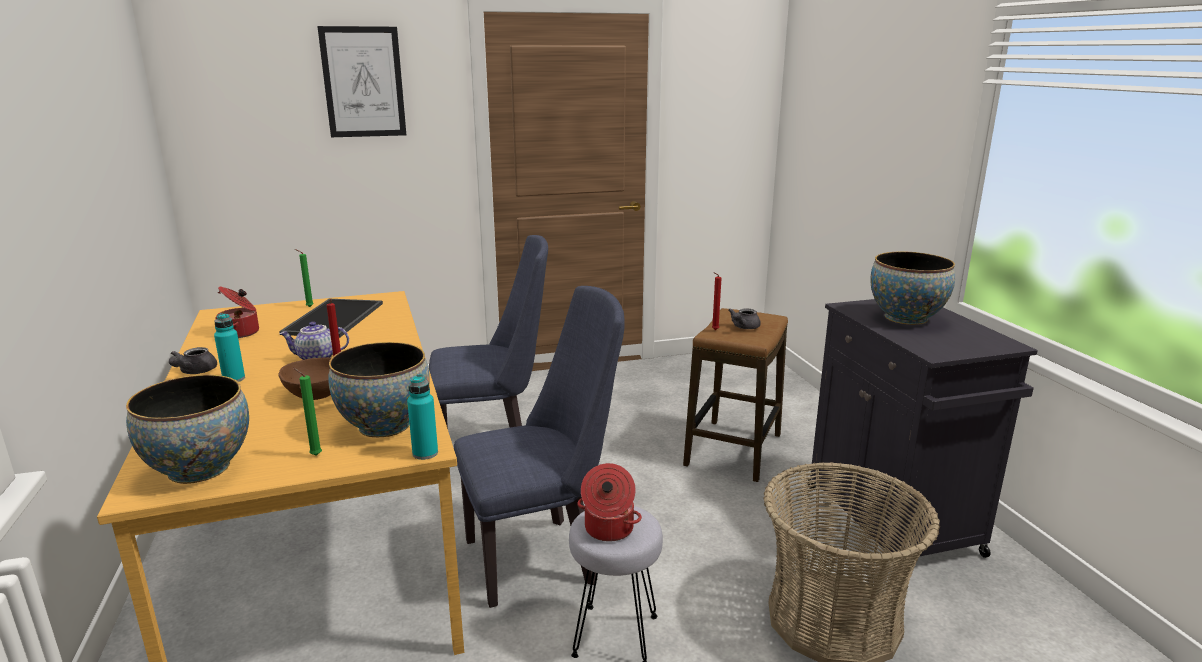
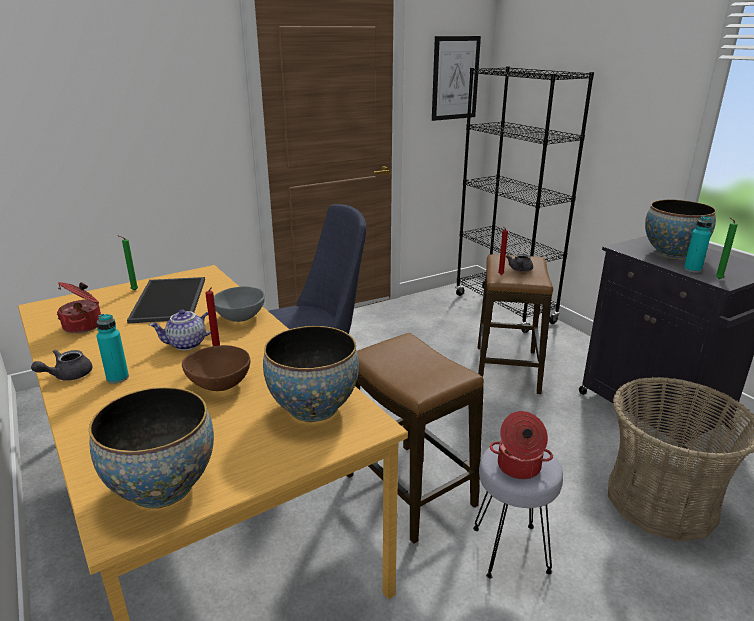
camera: 15 degrees left, 5 degrees up
(194, 372) = (67, 375): grey teapot -> grey teapot turned 45 degrees clockwise
(314, 455) = (271, 451): green candle -> green candle (717, 279)
(363, 82) = (144, 63): picture -> picture (455, 78)
(387, 340) = (241, 317): none -> grey bowl
(425, 453) = (376, 431): turquoise bottle -> turquoise bottle (692, 269)
(541, 557) = (410, 490): blue chair -> stool
(774, 383) = (504, 309): none -> black bookcase

